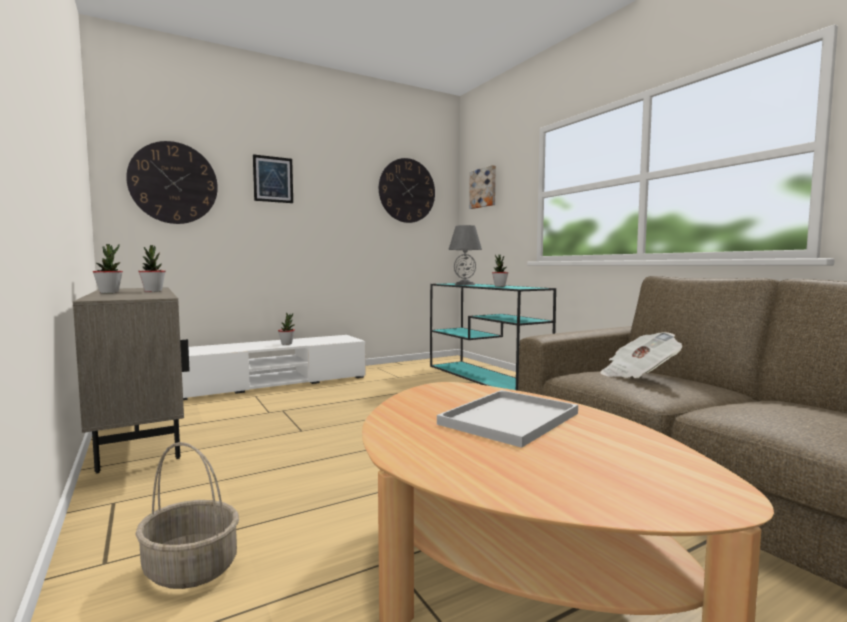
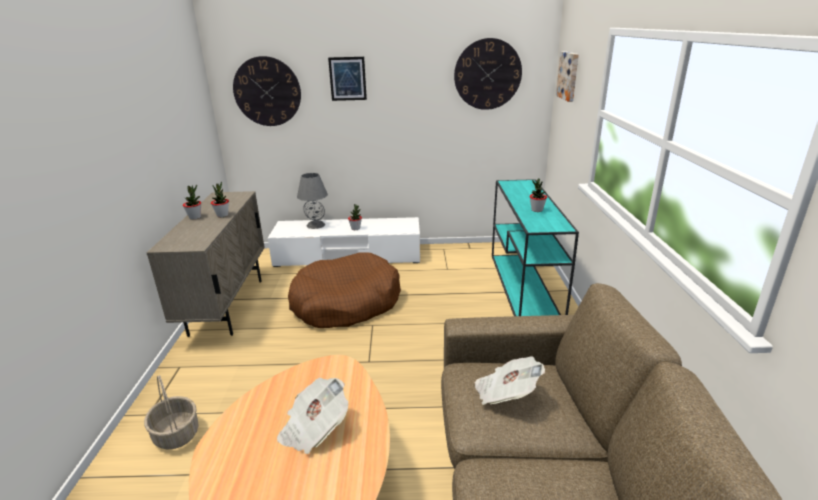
camera: 30 degrees right, 20 degrees up
(315, 410) = (346, 303): none -> brown dog bed
(464, 284) = (519, 192): grey table lamp -> grey table lamp (316, 225)
(509, 419) = (314, 429): white tray -> newspaper

